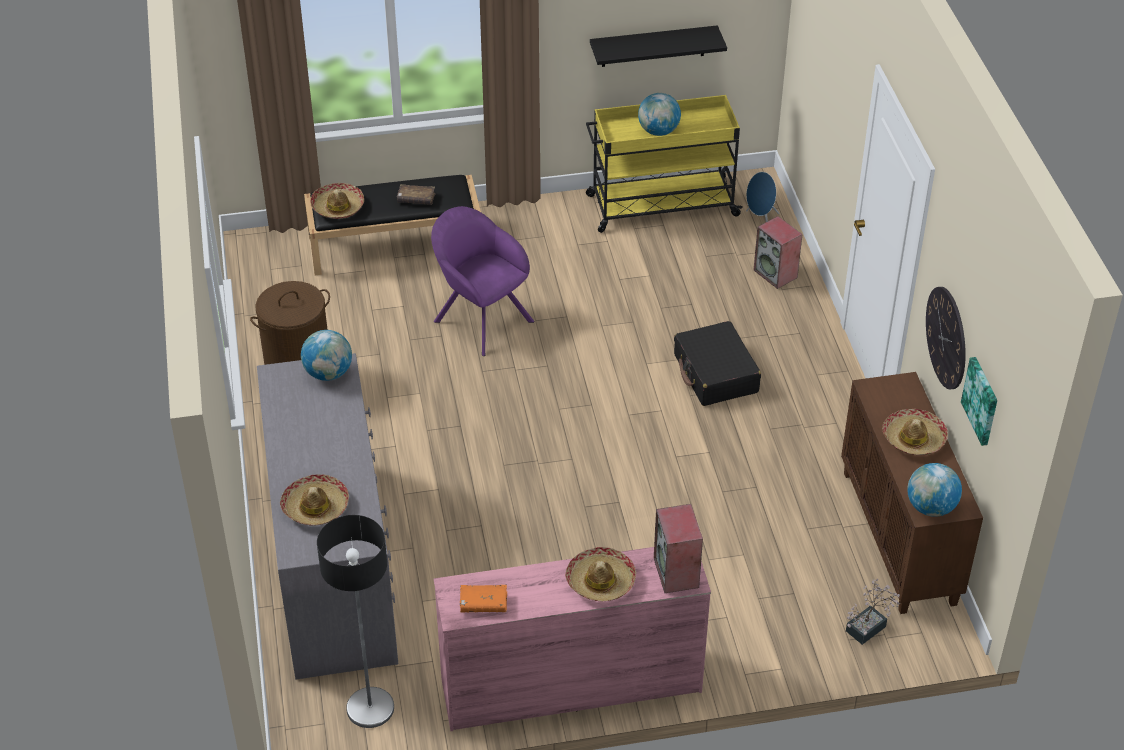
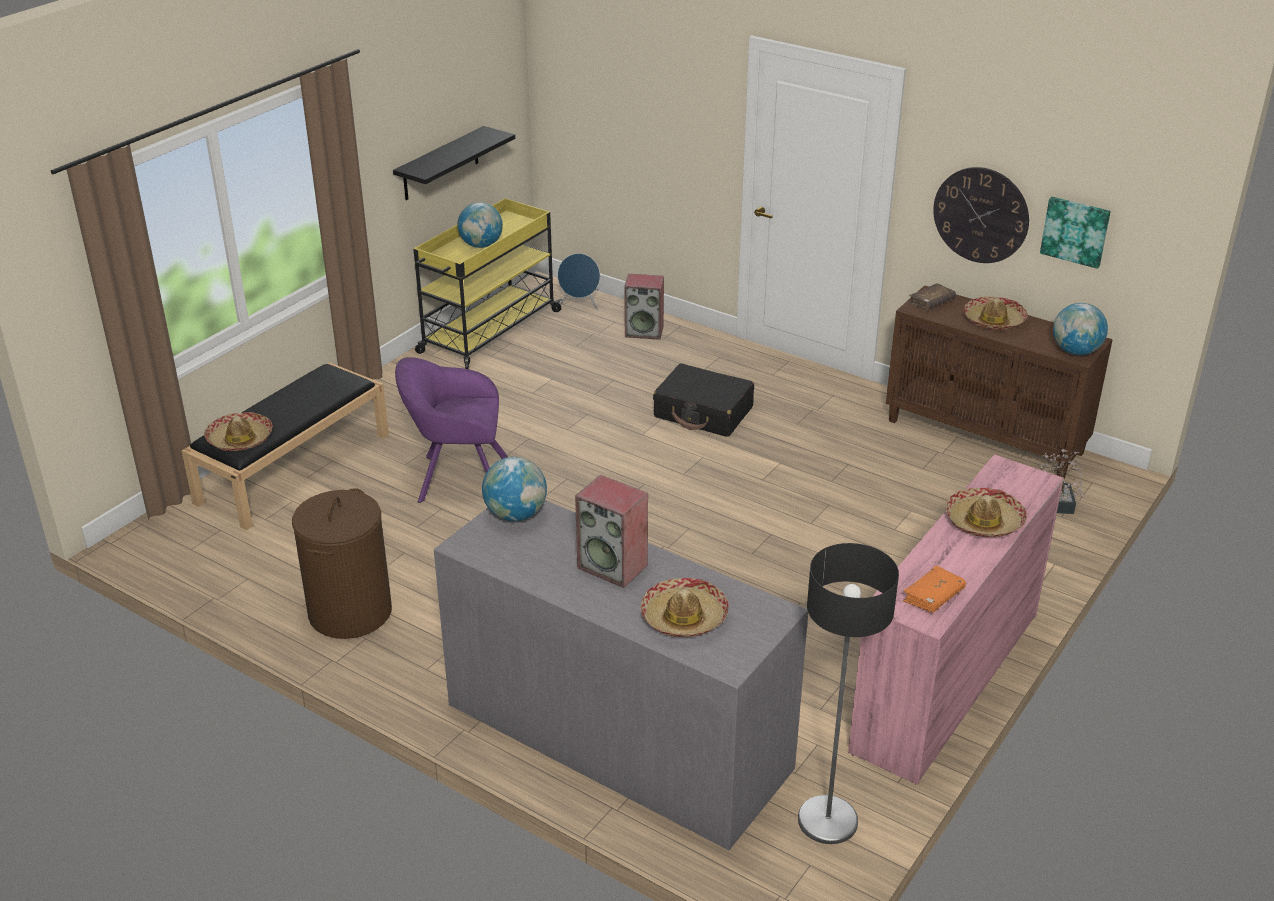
camera: 45 degrees left, 10 degrees down
(416, 199) = (310, 398): brown book -> brown book (931, 302)
(677, 573) = (1022, 481): speaker -> speaker (613, 566)

